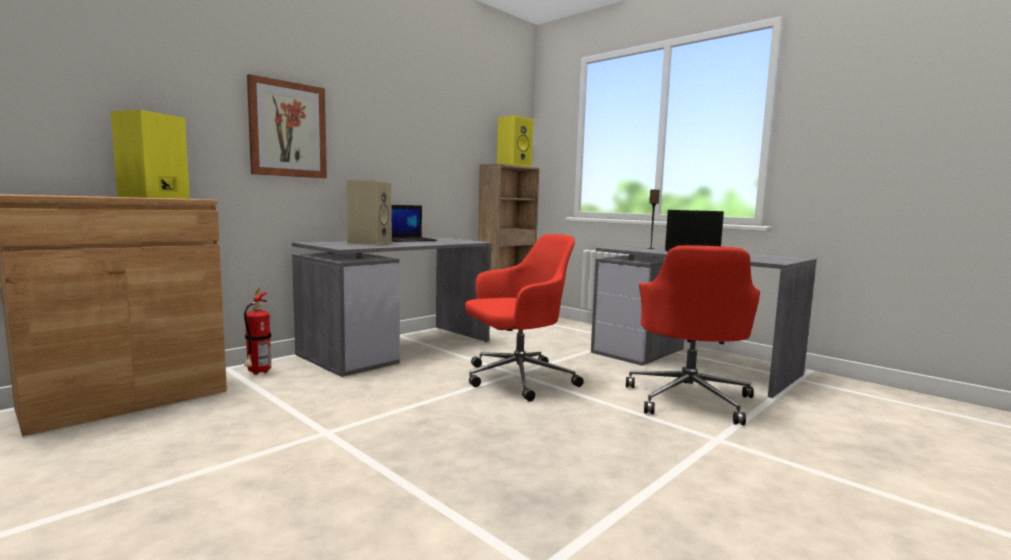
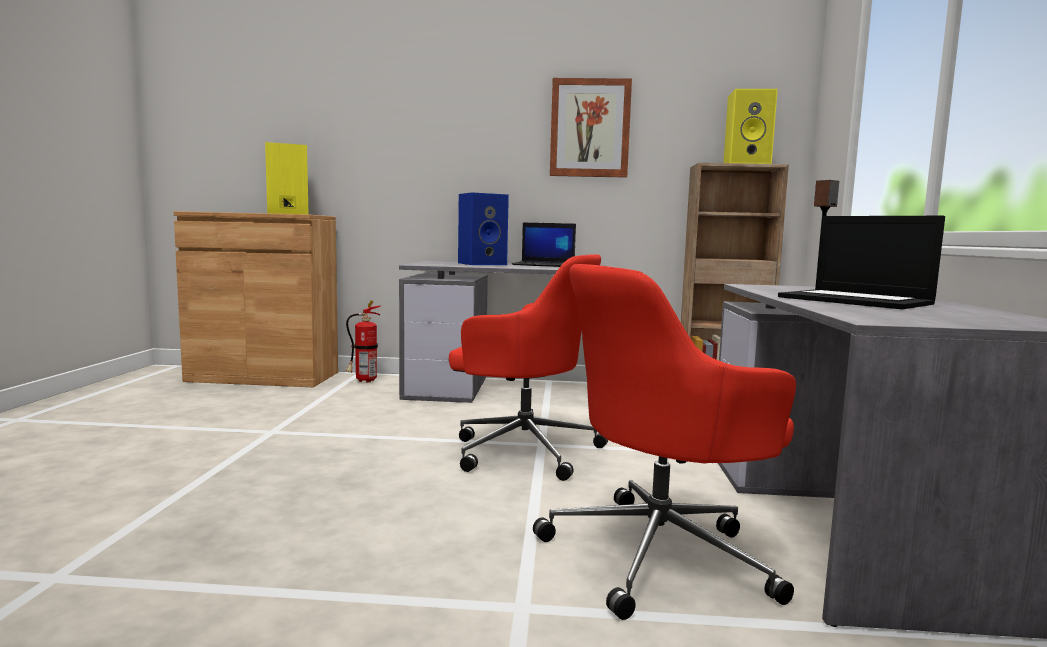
camera: 50 degrees right, 0 degrees up
(288, 129) = (425, 146): picture -> picture (590, 128)
(369, 242) = (482, 264): beige speaker -> blue speaker

